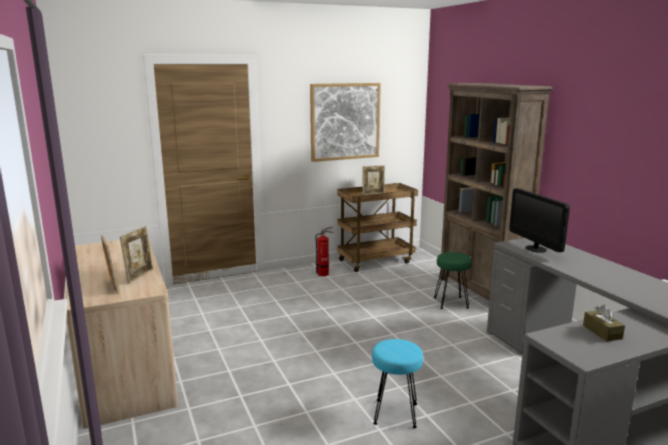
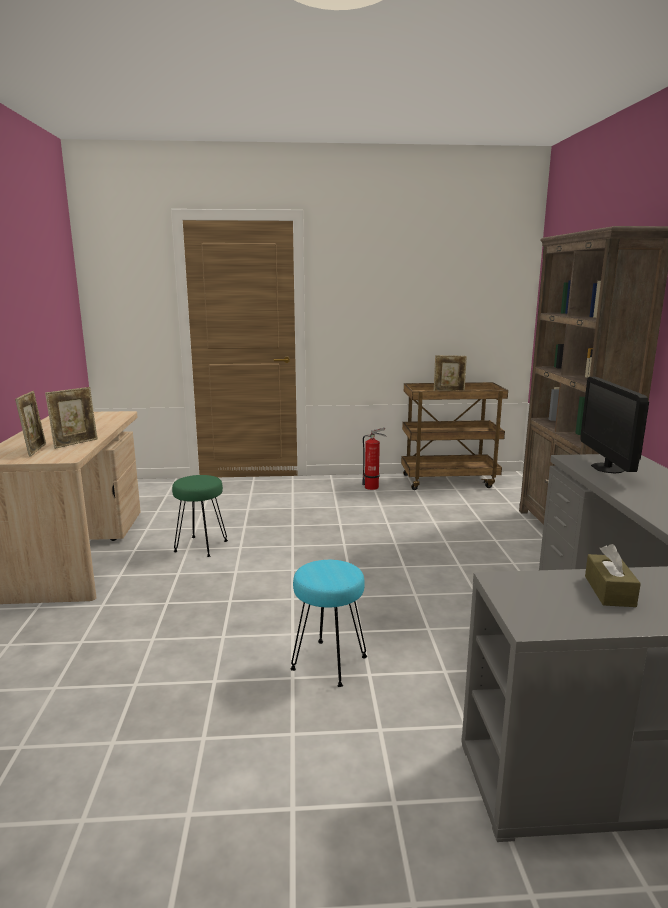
camera: 20 degrees right, 0 degrees up
(345, 121) = (419, 297): picture -> none
(451, 302) = (514, 541): green stool -> green stool (201, 546)

